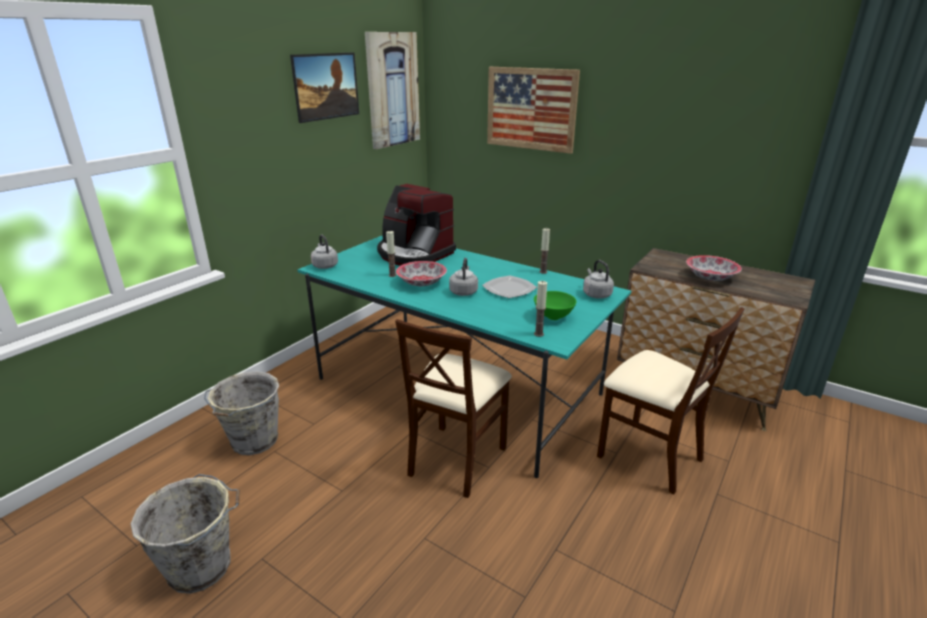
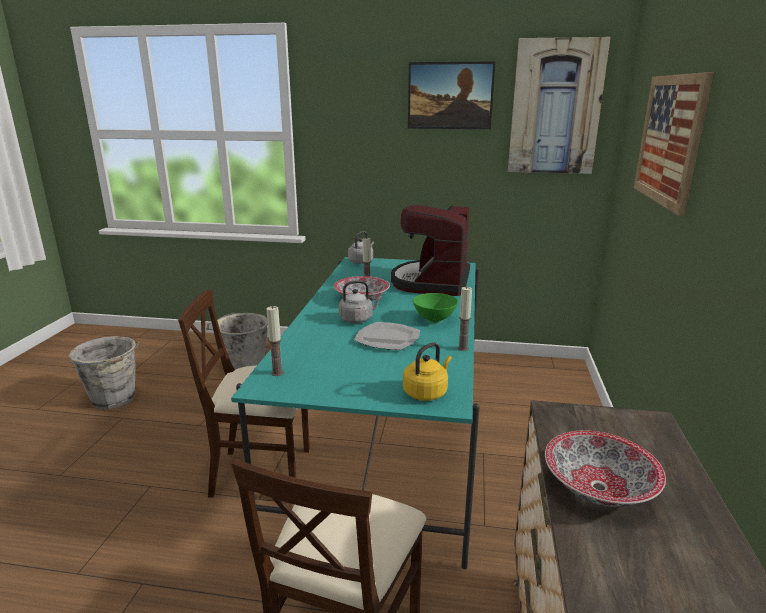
camera: 65 degrees right, 5 degrees down
(554, 317) = (329, 375): green bowl -> green bowl (435, 320)
(596, 294) = (426, 392): grey kettle -> yellow kettle

